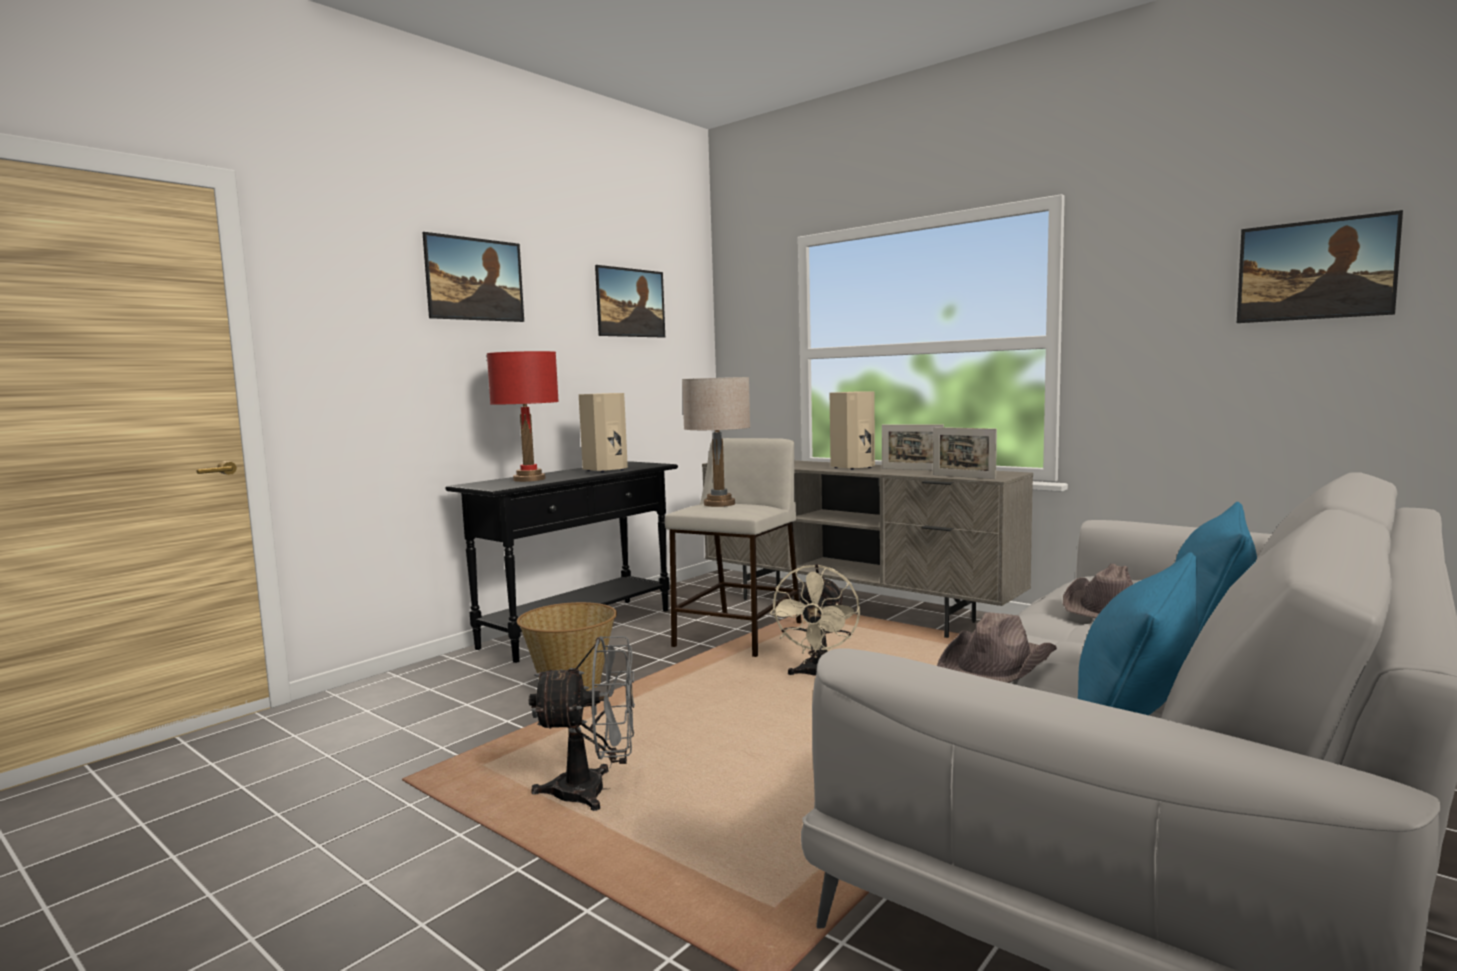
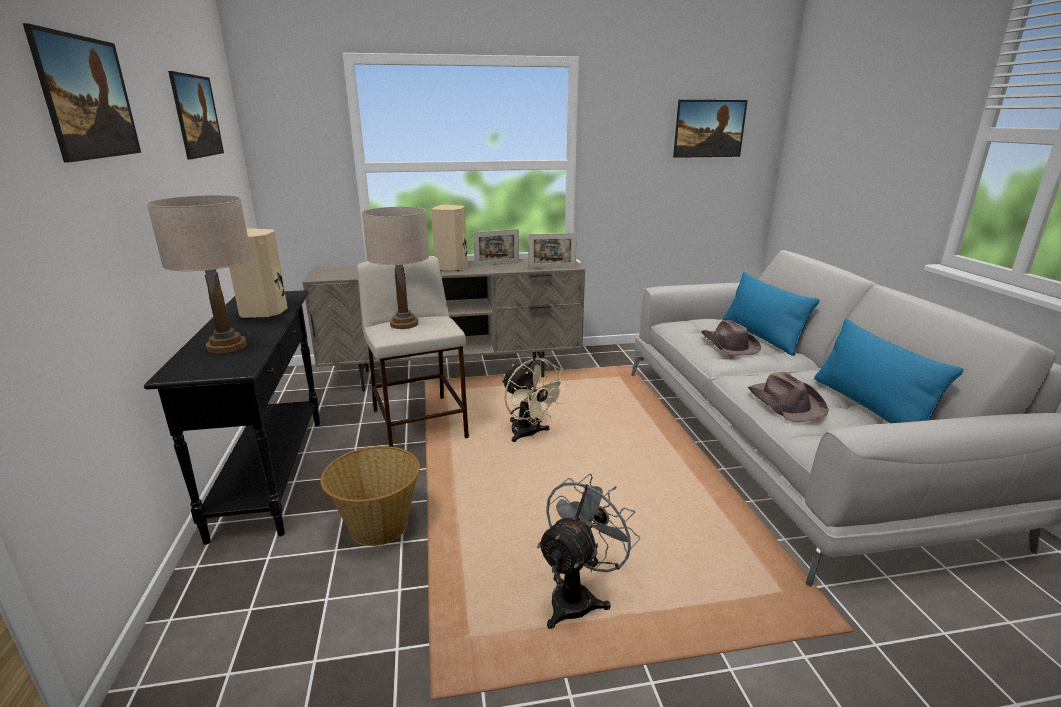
camera: 50 degrees left, 15 degrees up
(529, 479) = (227, 346): red table lamp -> beige table lamp

